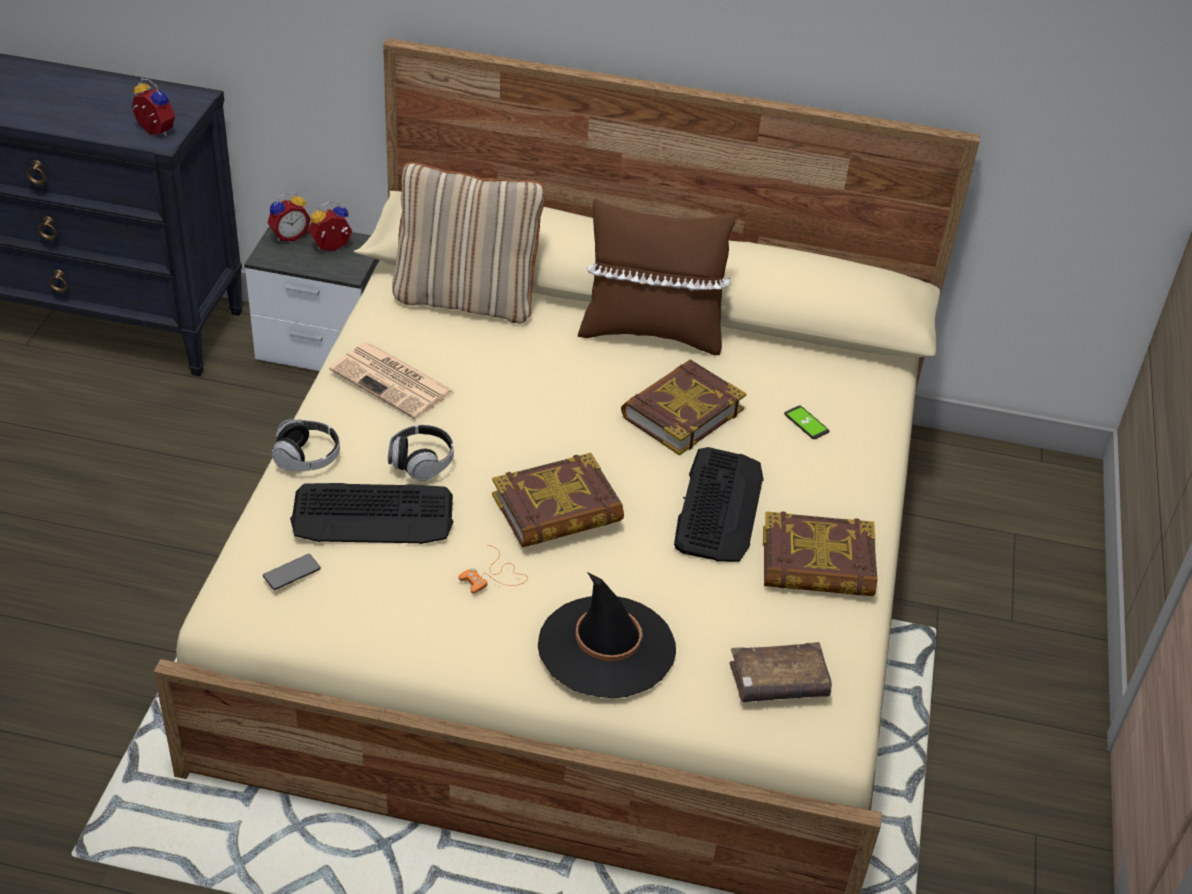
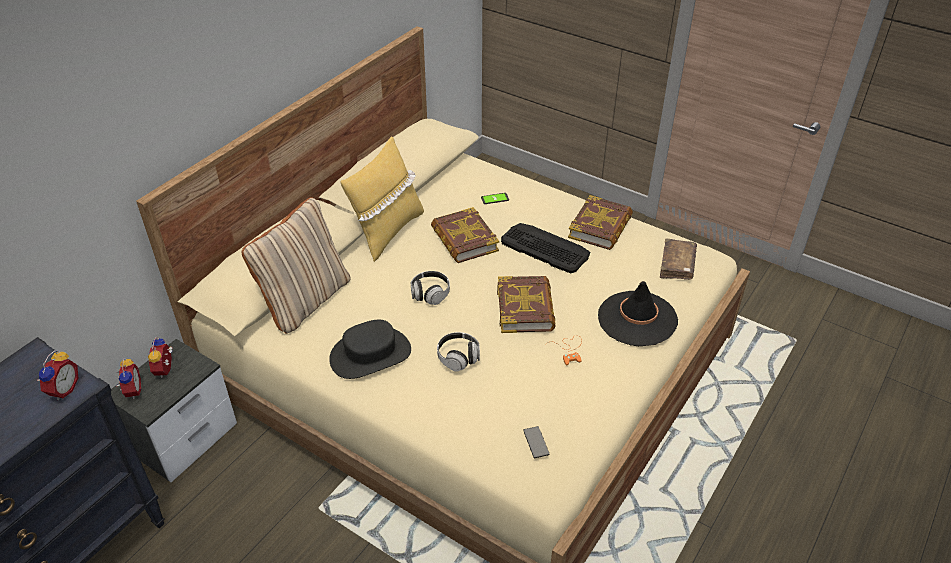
camera: 65 degrees left, 0 degrees up
(153, 132) = (63, 389): alarm clock -> alarm clock turned 135 degrees clockwise
(307, 457) = (423, 415): headphones -> headphones (430, 294)
(373, 515) = (500, 390): keyboard -> none
(394, 382) = (370, 354): newspaper -> black hat
(651, 332) = (387, 232): brown pillow -> yellow pillow

